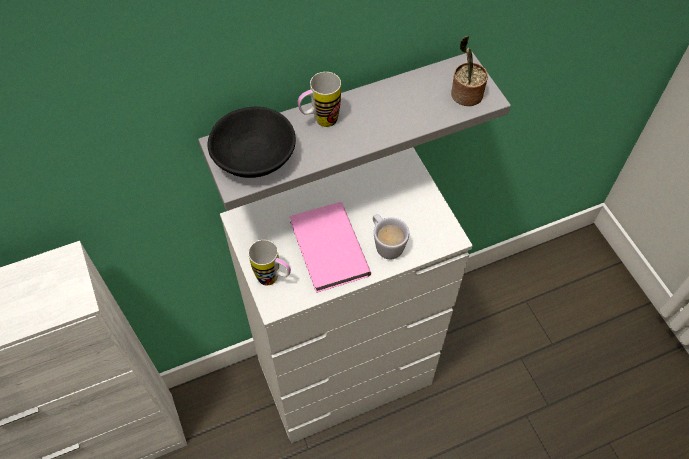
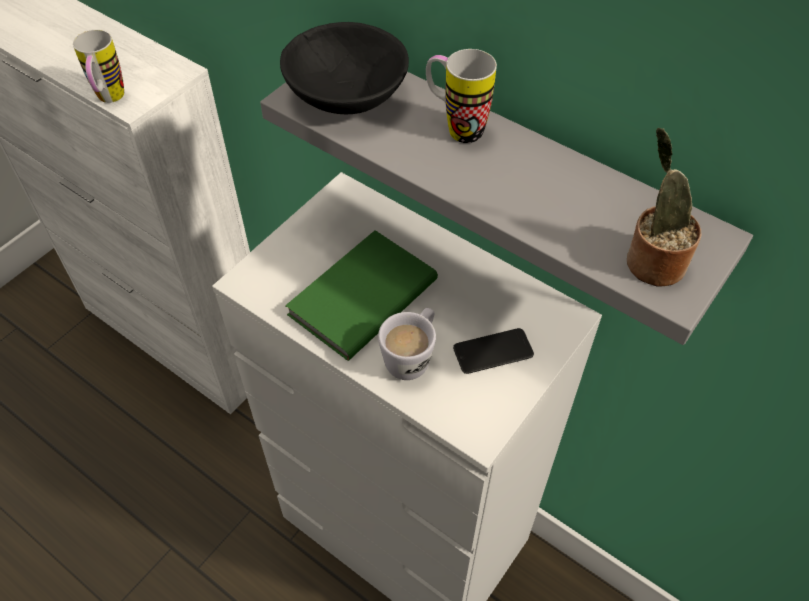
camera: 60 degrees right, 5 degrees down
(273, 279) = (280, 264): mug -> mug (109, 100)
(327, 250) = (359, 296): pink book -> green book
(406, 206) = (493, 351): none -> phone

